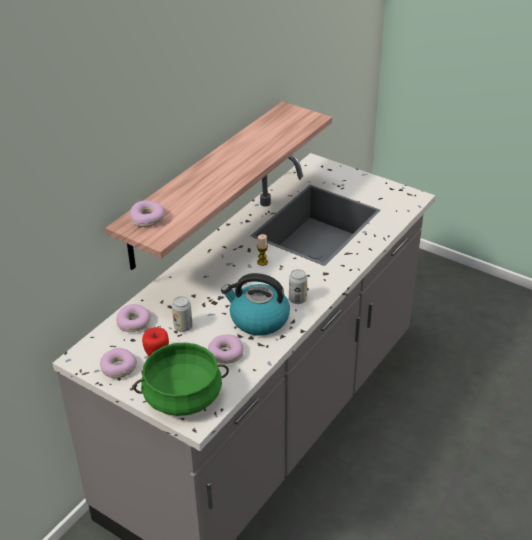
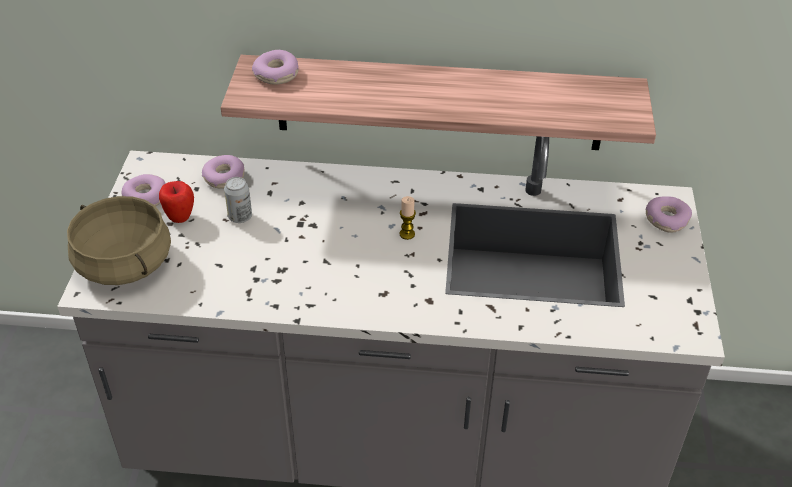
camera: 60 degrees right, 5 degrees up
(182, 397) = (123, 263): green cooking pot -> beige cooking pot
(225, 354) = (214, 269): donut -> donut (666, 219)
(258, 319) = (292, 273): kettle -> none
(297, 299) = (355, 293): can -> none

